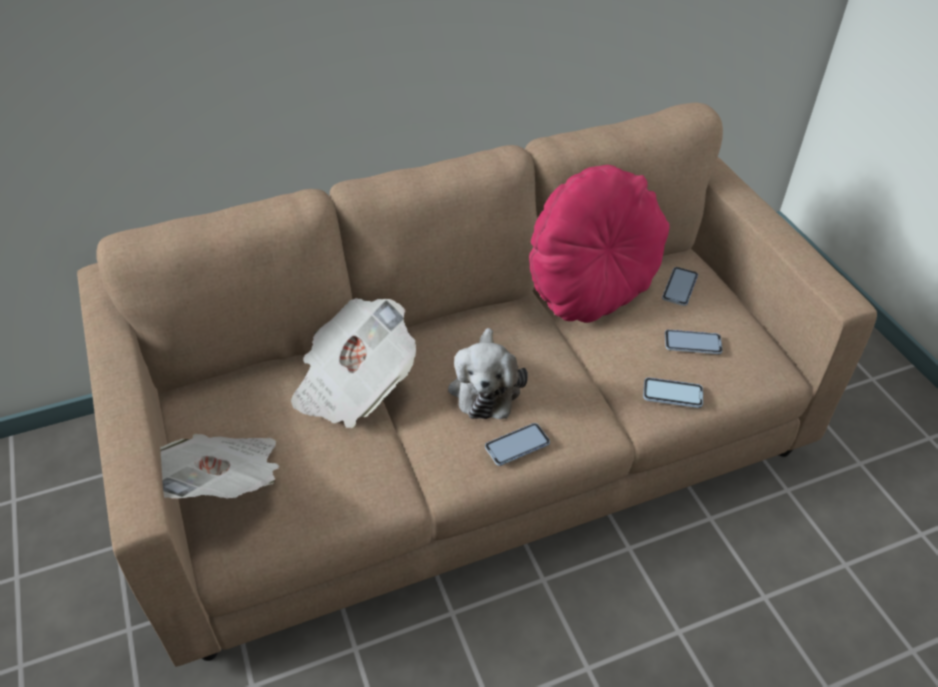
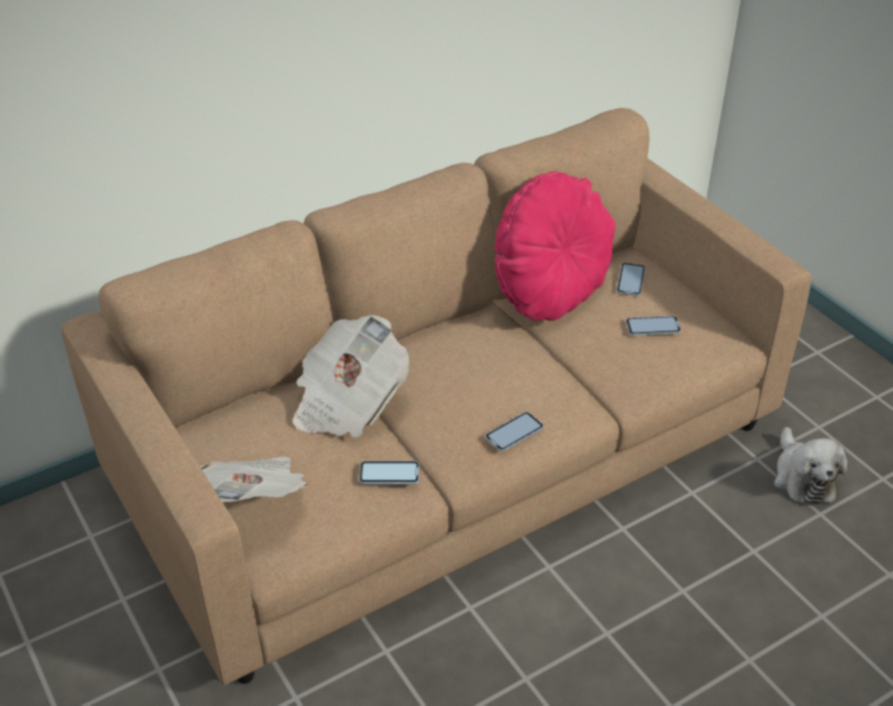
camera: 10 degrees left, 5 degrees down
(485, 386) = (472, 387): plush toy -> plush toy (802, 477)
(672, 394) = (643, 372): phone -> phone (389, 474)

